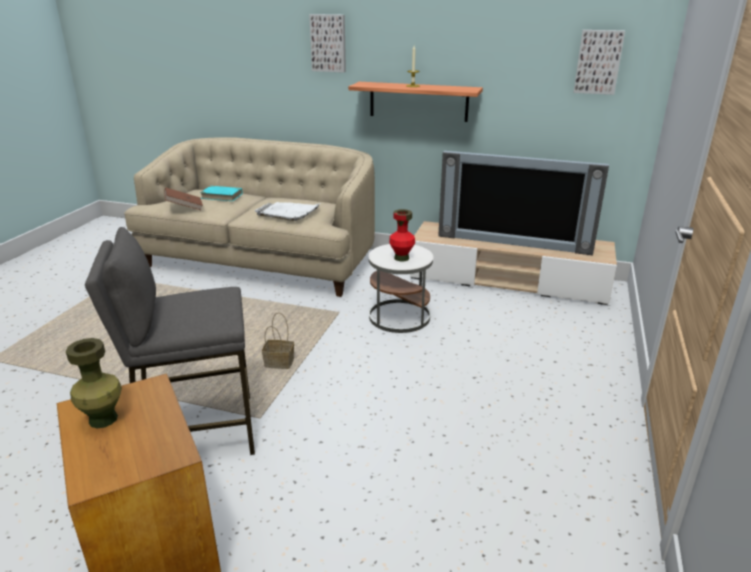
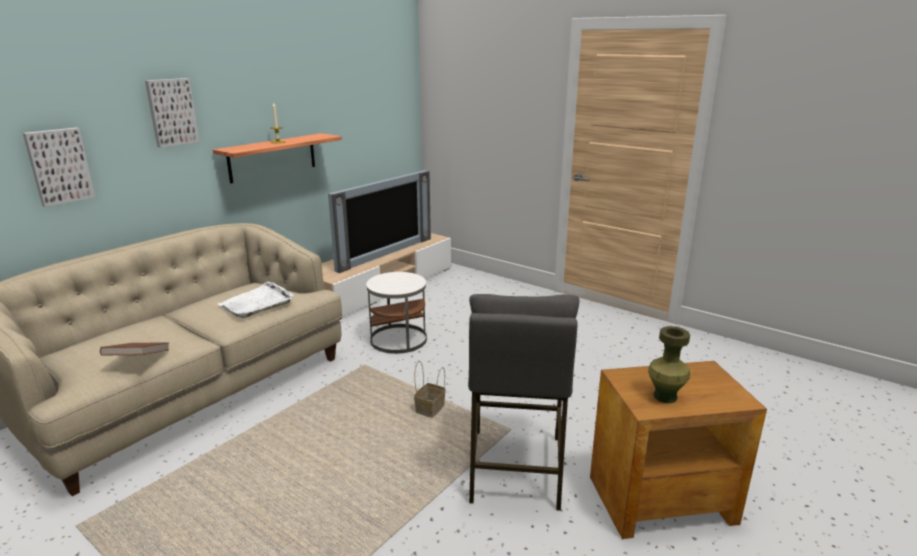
camera: 70 degrees left, 5 degrees down
(221, 196) = (132, 334): turquoise book -> none
(402, 258) = (403, 282): red vase -> none
(598, 62) = (386, 100): picture -> picture (59, 166)

